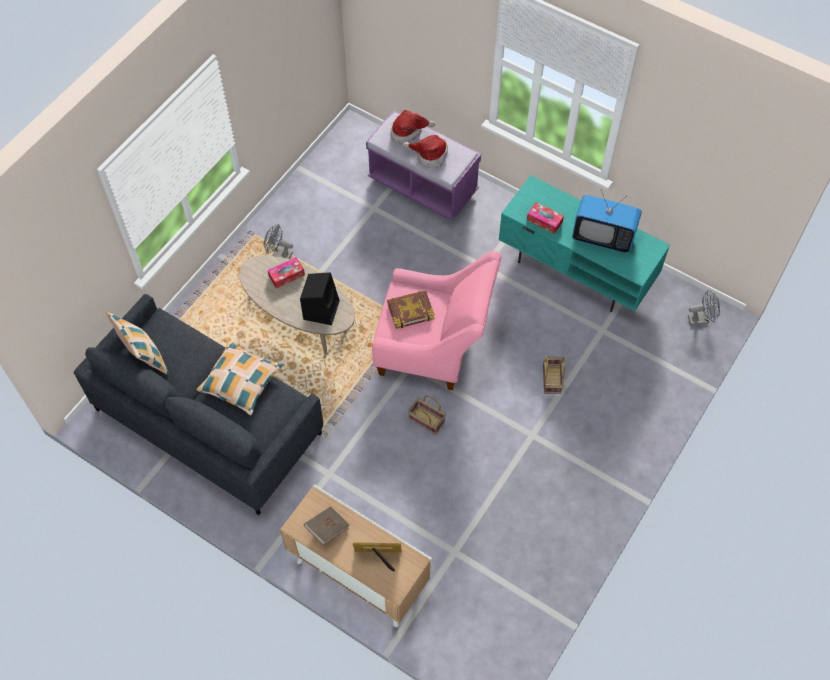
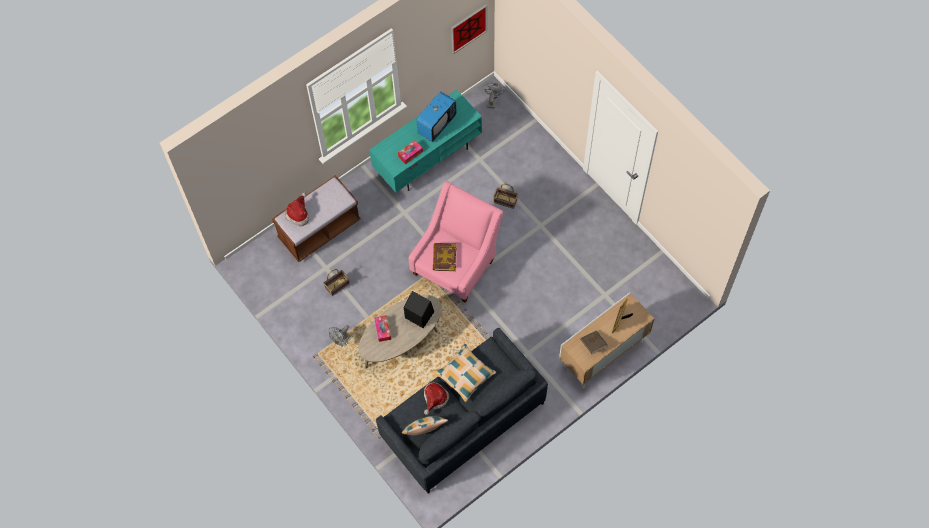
camera: 70 degrees left, 5 degrees up
(423, 186) = (319, 230): purple bench -> brown bench
(425, 421) = (509, 284): basket -> basket (337, 286)
(429, 155) = (325, 206): hat -> hat (435, 399)
(740, 190) = (468, 28): none -> picture

